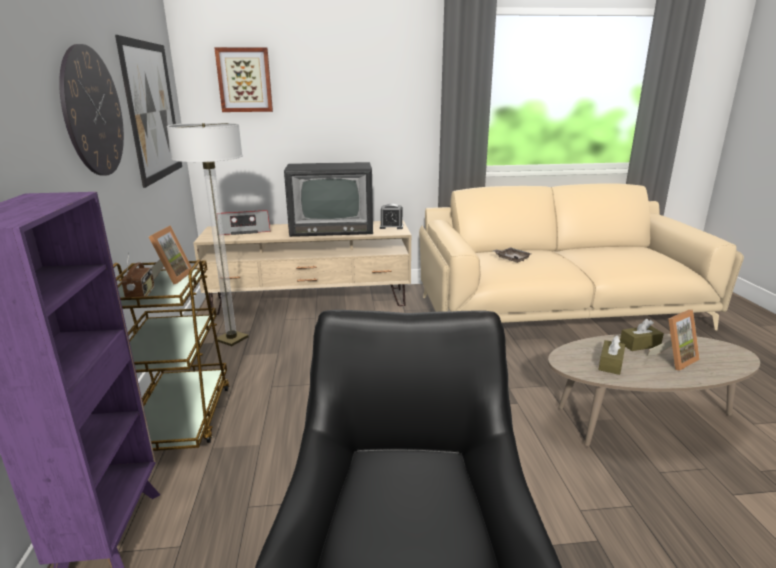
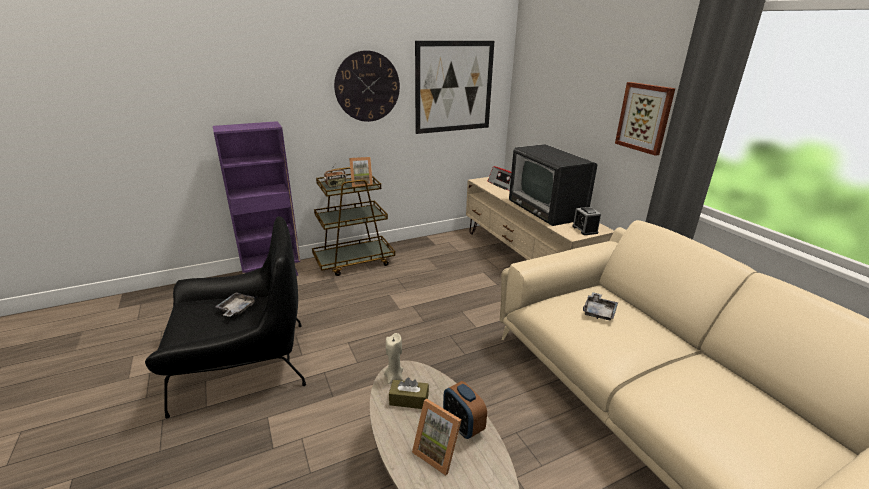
camera: 70 degrees right, 5 degrees up
(232, 339) = (443, 249): floor lamp -> none
(244, 80) = (543, 69): picture -> picture (644, 117)
(391, 489) = (236, 309): none -> grey tray
(576, 367) = (394, 377): none -> beige candle
(640, 344) = (463, 426): brown tissue box -> alarm clock

